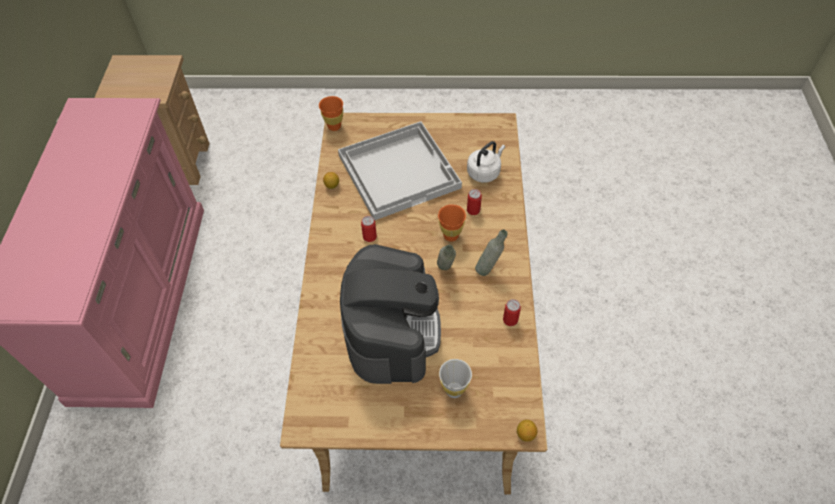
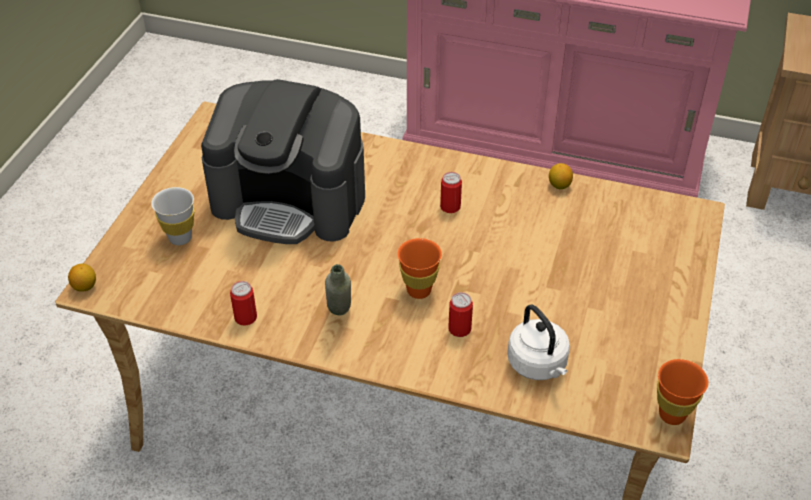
camera: 105 degrees right, 10 degrees down
(334, 126) = (688, 205): orange cup -> orange cup (672, 414)
(399, 170) = (571, 261): white tray -> none
(445, 271) = (357, 270): grey bottle -> none

